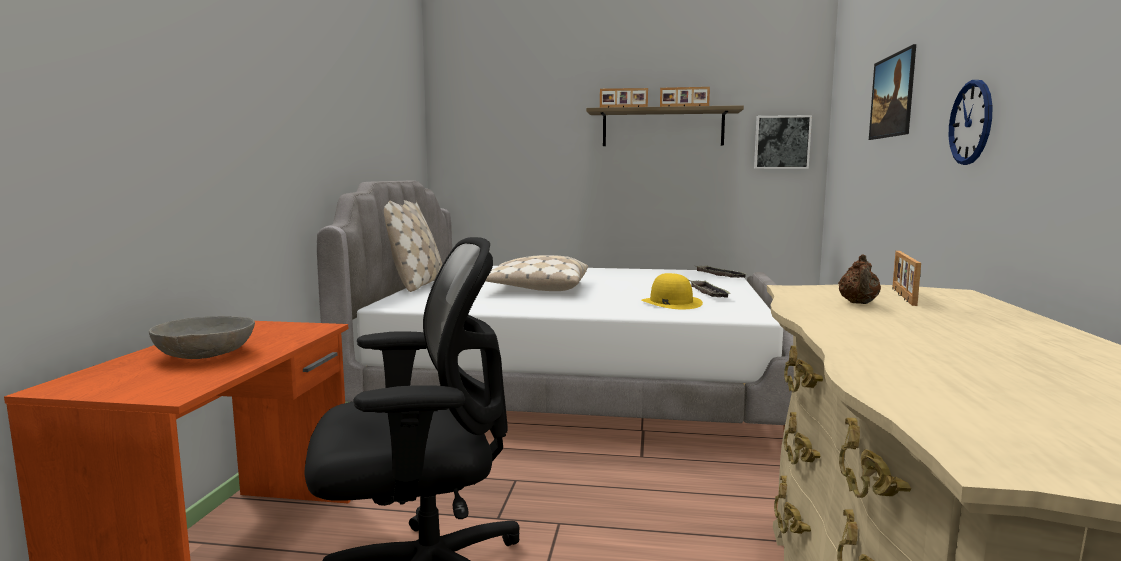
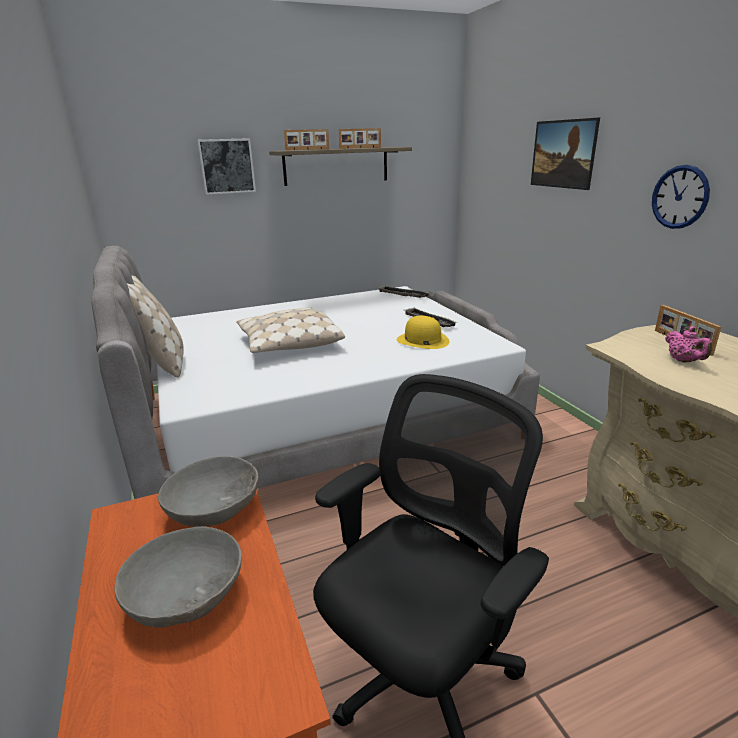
camera: 30 degrees left, 15 degrees up
(292, 331) = (214, 507): none -> grey bowl
(781, 142) = (429, 175): picture -> picture (227, 166)
(858, 303) = (684, 361): brown teapot -> pink teapot

